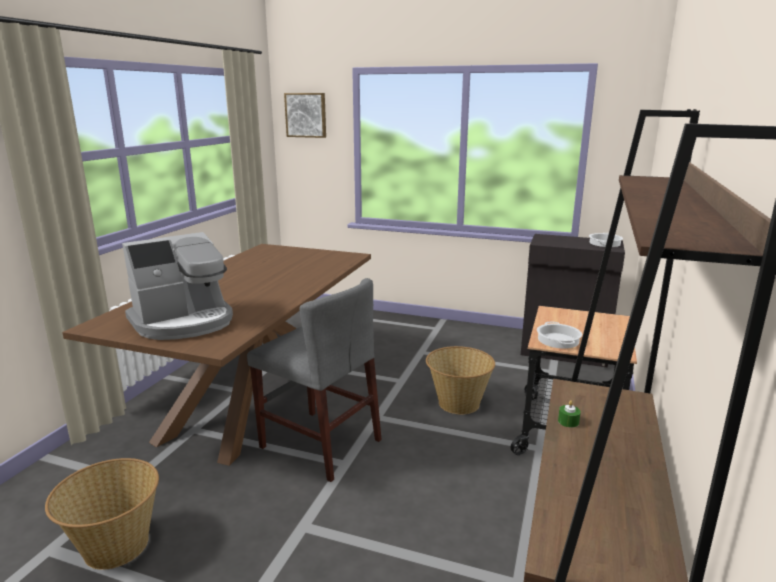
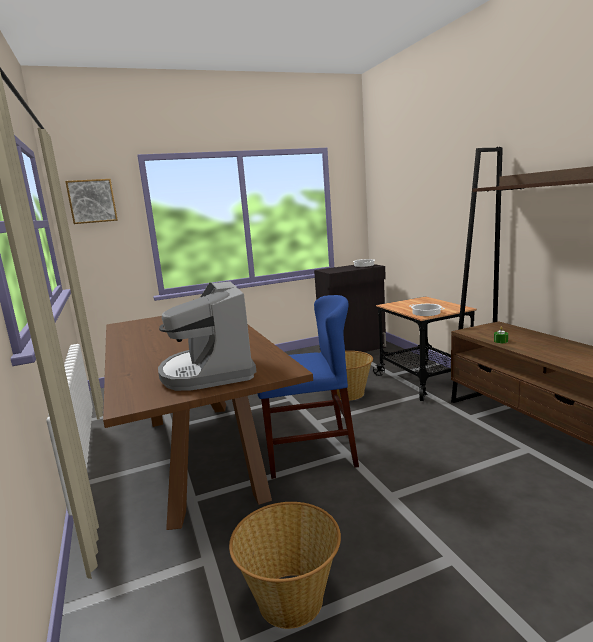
camera: 40 degrees left, 5 degrees down
(184, 322) = (209, 372): coffee machine -> coffee machine turned 150 degrees clockwise
(320, 443) = (309, 453): grey chair -> blue chair

